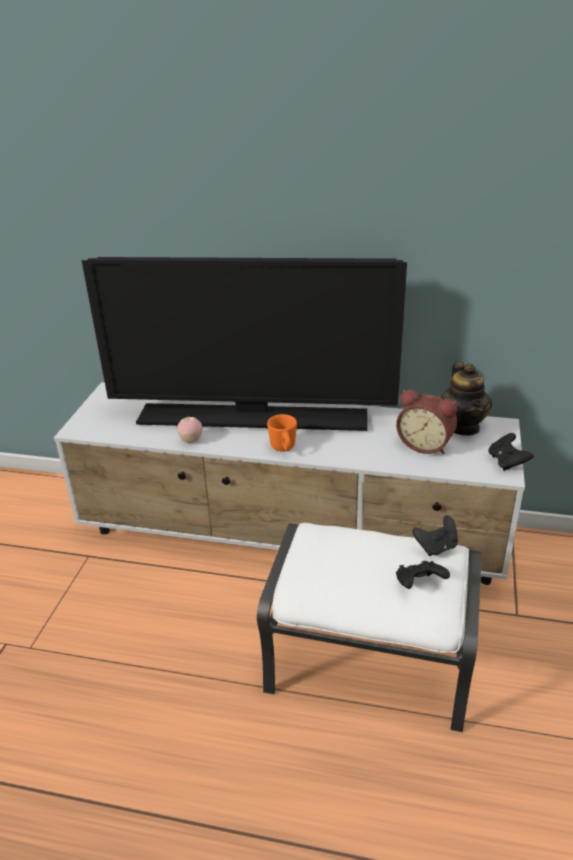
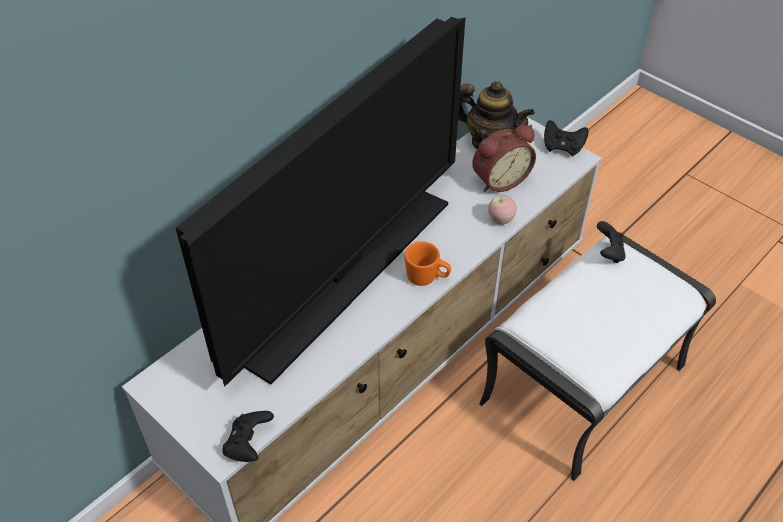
camera: 60 degrees left, 15 degrees up
(191, 440) = (347, 347): apple -> apple (500, 220)
(419, 584) = (647, 288): black game controller -> black game controller (248, 444)

